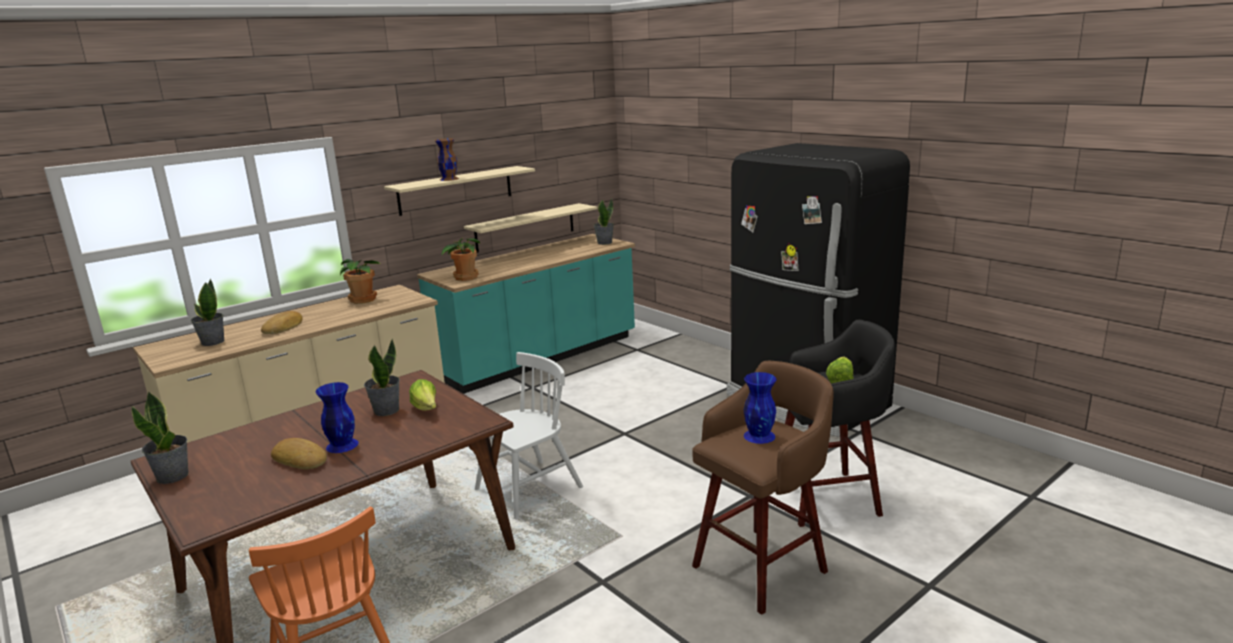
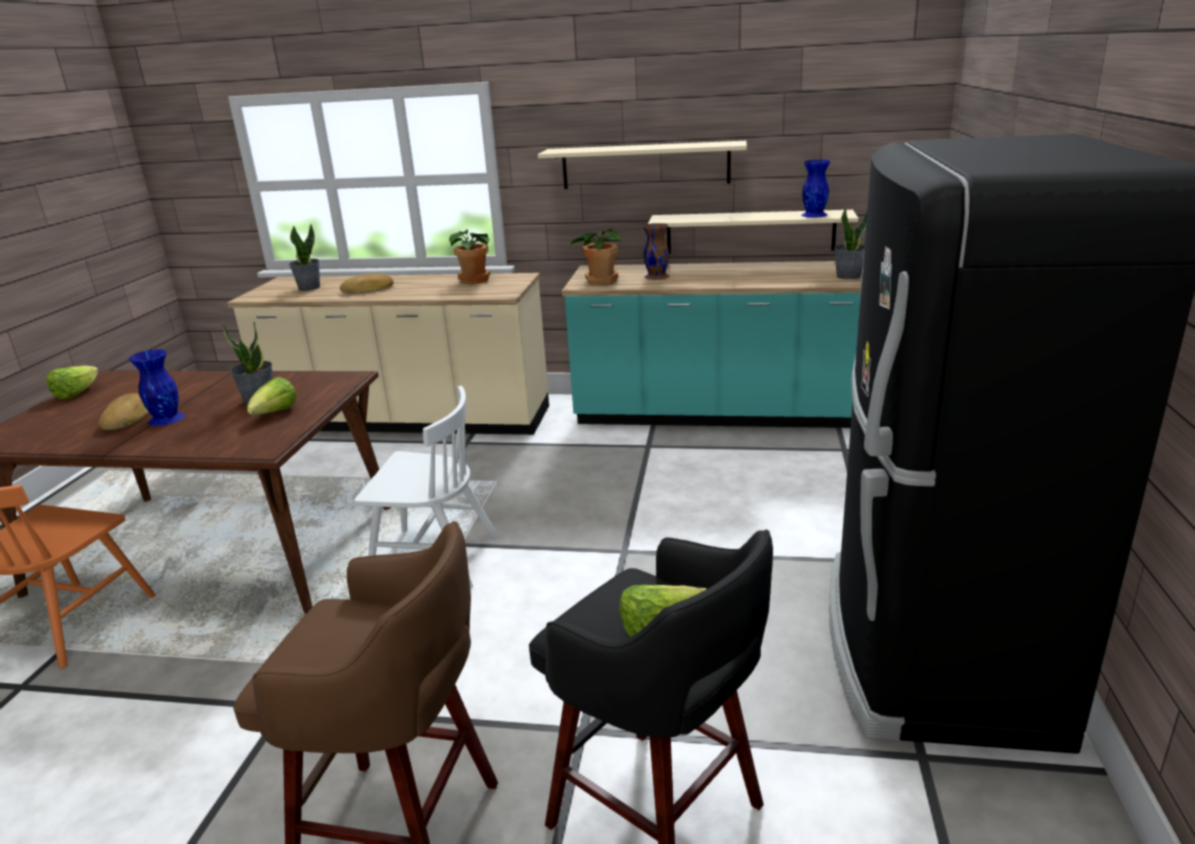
camera: 50 degrees right, 5 degrees up
(173, 476) = (76, 393): potted plant -> lettuce
(448, 179) = (619, 148): brown vase -> brown vase (656, 276)
(759, 435) = (366, 636): blue vase -> blue vase (814, 215)

